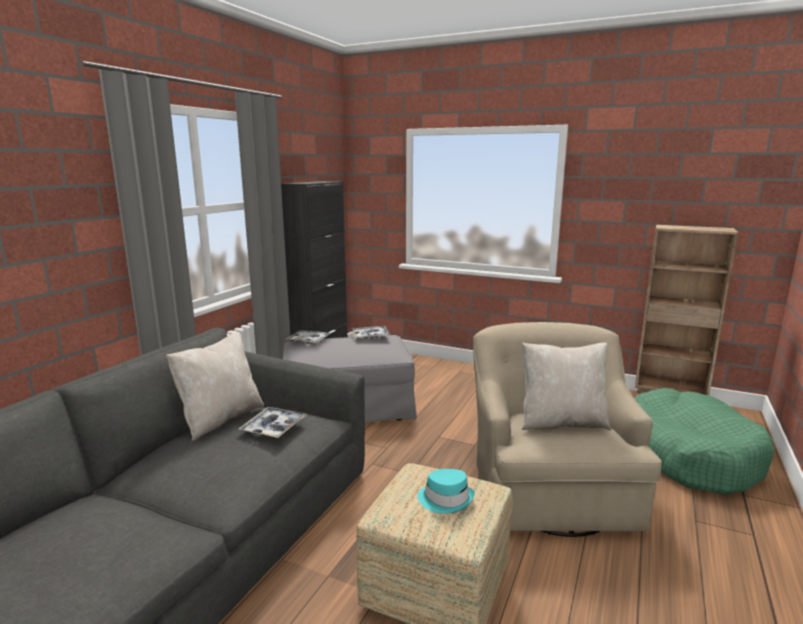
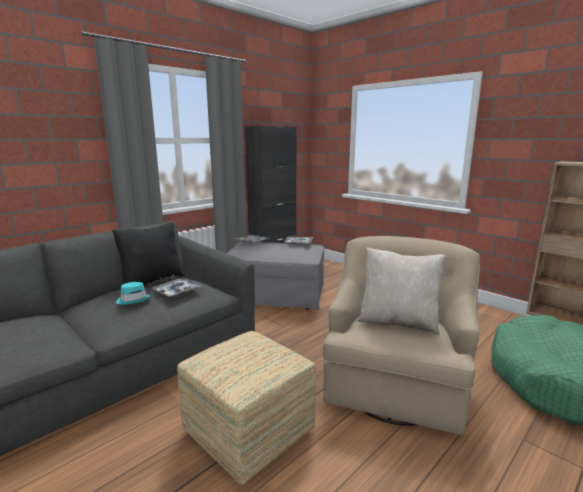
camera: 20 degrees right, 0 degrees up
(220, 419) = (152, 281): beige pillow -> black pillow
(446, 499) = (251, 359): turquoise hat -> turquoise hat (133, 300)

